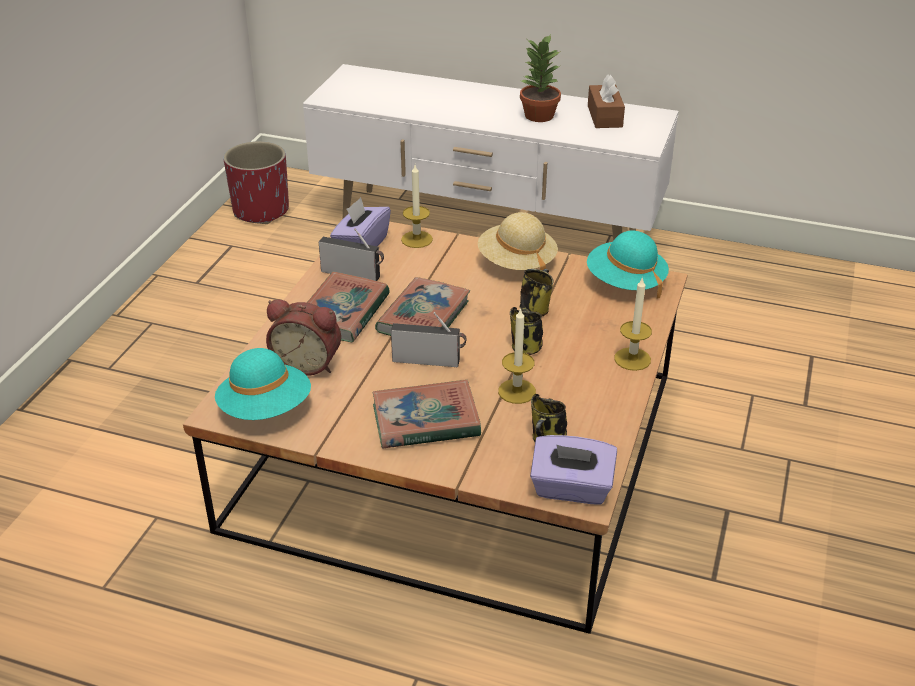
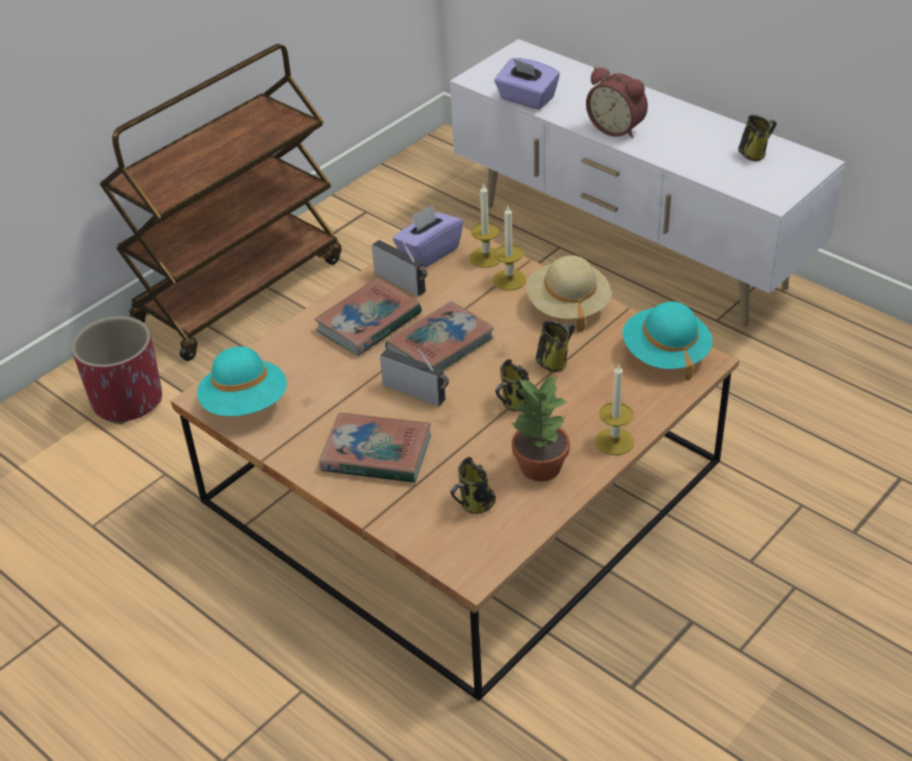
camera: 25 degrees right, 5 degrees up
(143, 336) = (239, 291): none -> brown cart
(261, 211) = (413, 178): red planter -> red planter (127, 400)
(308, 363) = (307, 367): alarm clock -> alarm clock (617, 128)
(517, 391) = (479, 446): candle -> candle (509, 280)
(538, 116) = (681, 140): potted plant -> potted plant (539, 467)
(571, 489) = (465, 559): purple tissue box -> purple tissue box (526, 99)
(604, 116) = (754, 154): brown tissue box -> mug

